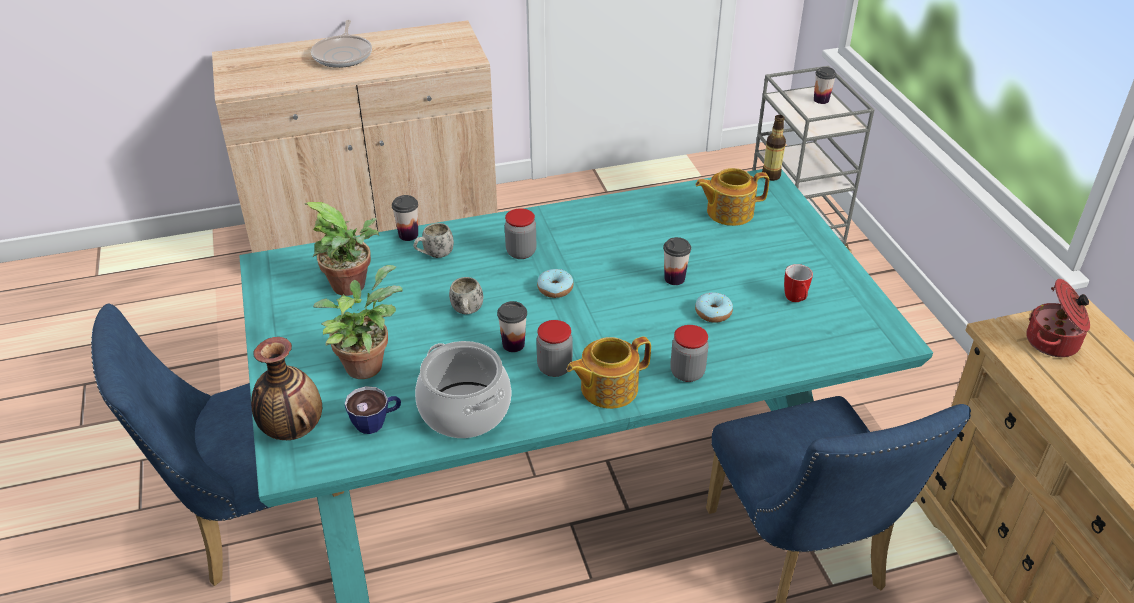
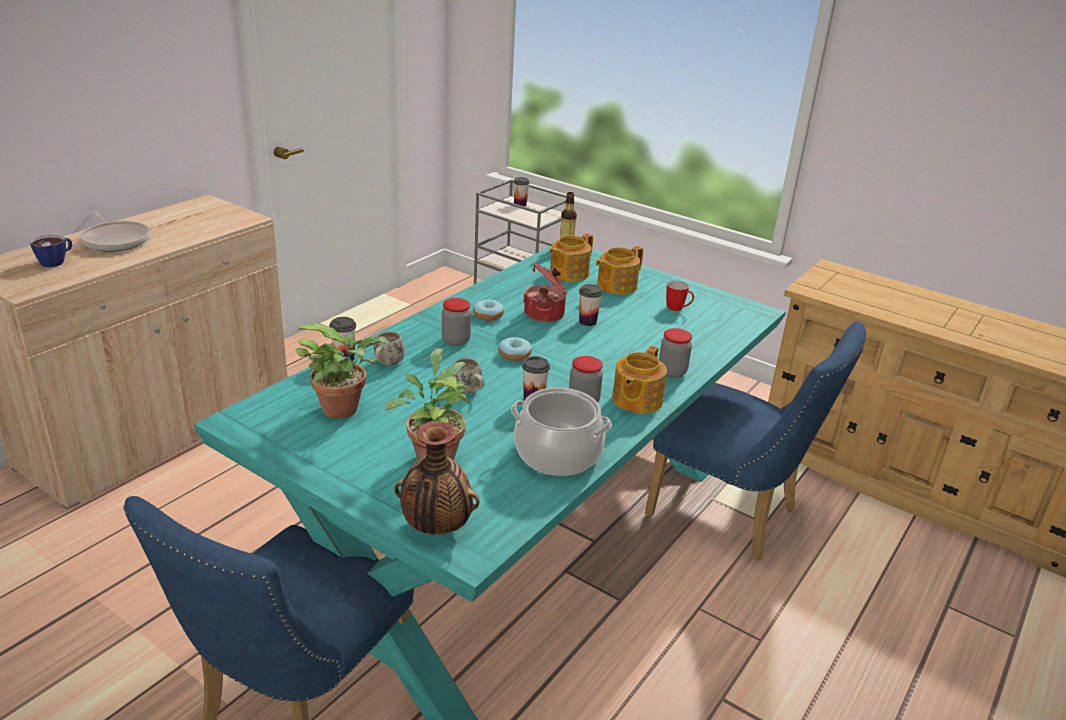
camera: 40 degrees left, 10 degrees down
(376, 422) = (500, 491): cup -> cup (57, 261)
(713, 313) = (639, 333): donut -> donut (488, 315)
(762, 245) = (615, 286): none -> teapot
(1054, 342) = (836, 284): cooking pot -> cooking pot (545, 314)

